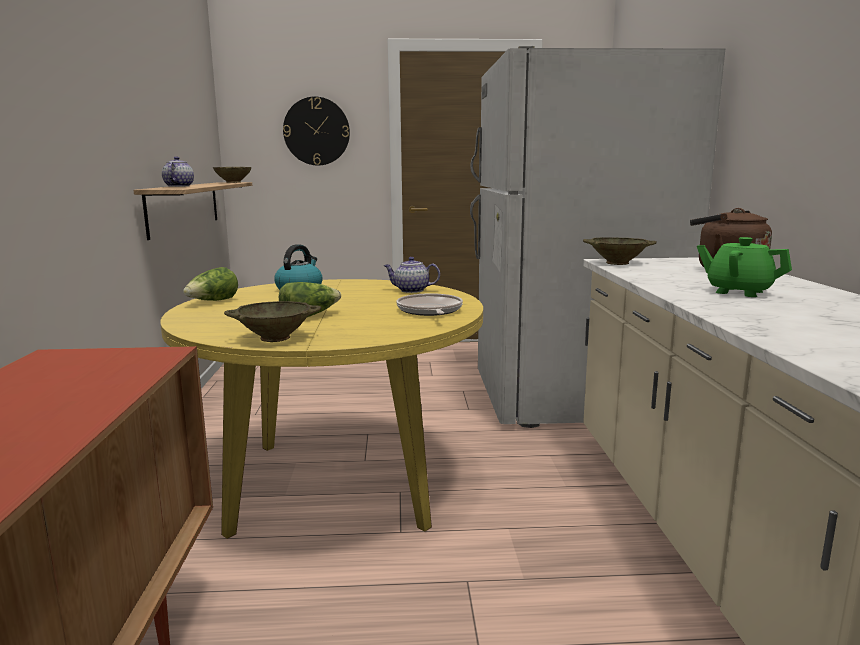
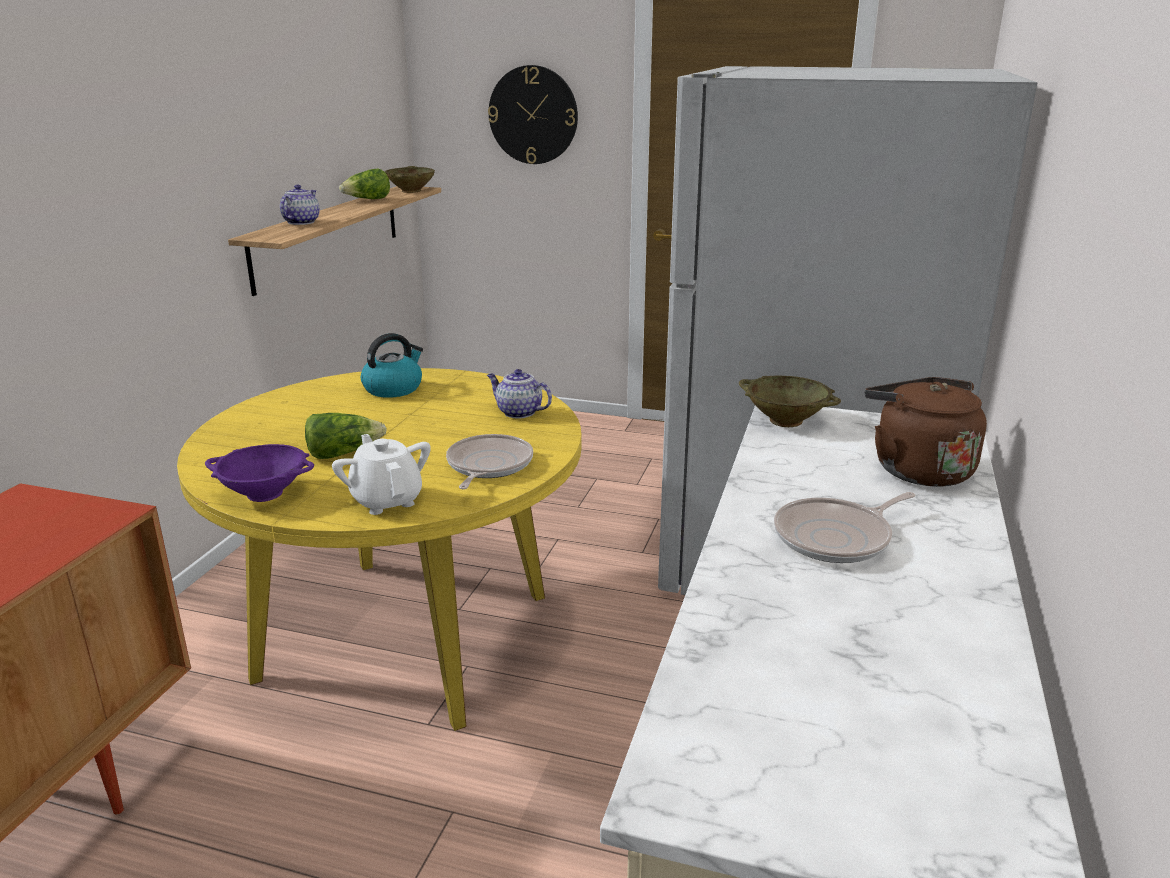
camera: 20 degrees right, 10 degrees up
(213, 302) = (276, 403): lettuce -> lettuce (367, 200)
(275, 338) = (265, 494): beige bowl -> purple bowl
(380, 331) = (387, 500): none -> white teapot
(738, 292) = (837, 538): green teapot -> frying pan

